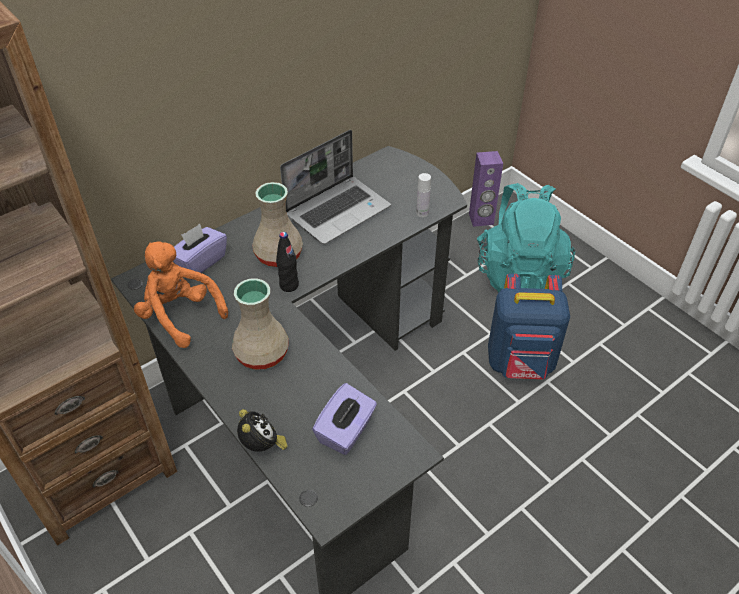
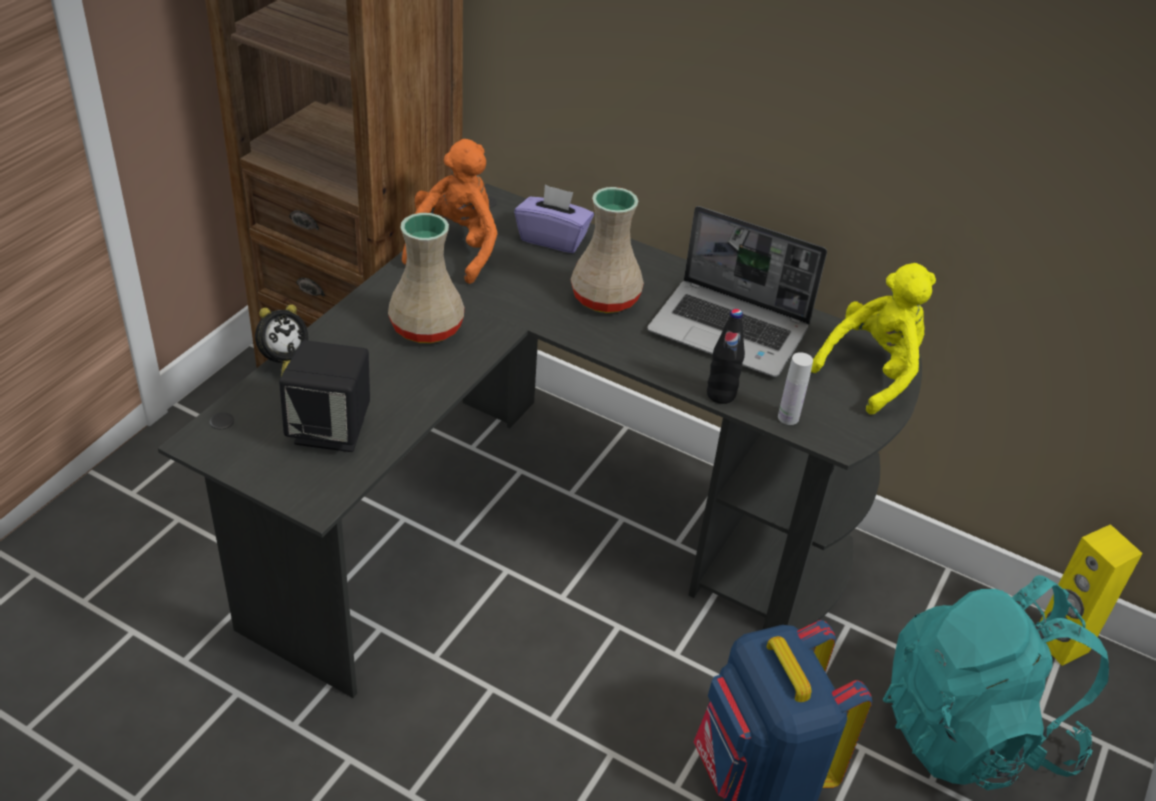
camera: 65 degrees right, 5 degrees down
(289, 285) = (554, 321): black bottle -> black bottle (721, 395)
(346, 431) = (331, 430): purple tissue box -> black speaker
(399, 168) = (872, 371): none -> yellow plush toy
(481, 219) = (1060, 644): purple speaker -> yellow speaker

